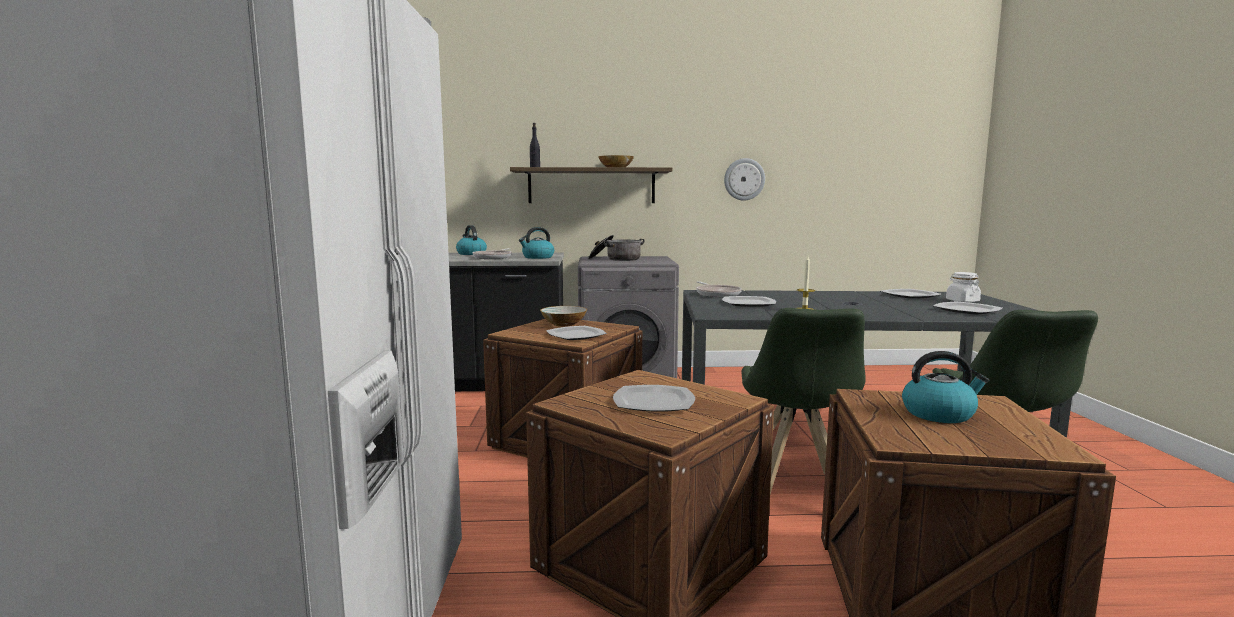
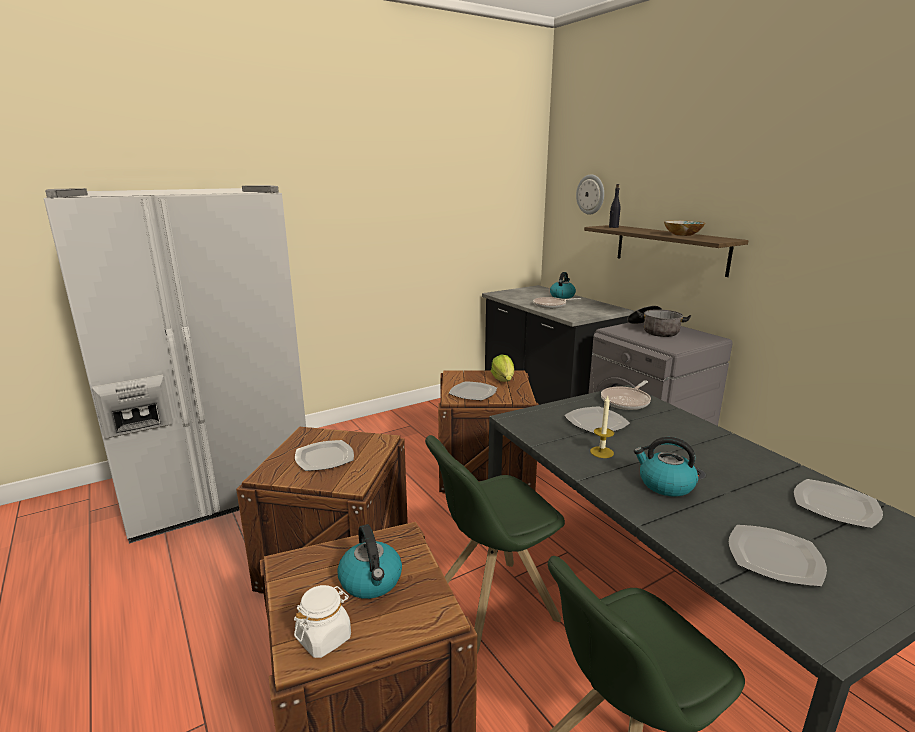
camera: 60 degrees right, 10 degrees up
(537, 257) = (577, 313): kettle -> kettle (665, 484)
(563, 324) = (503, 380): bowl -> lettuce
(744, 179) = (848, 265): wall clock -> wall clock (591, 194)
(962, 301) = (862, 552): white jar -> white jar (324, 638)

